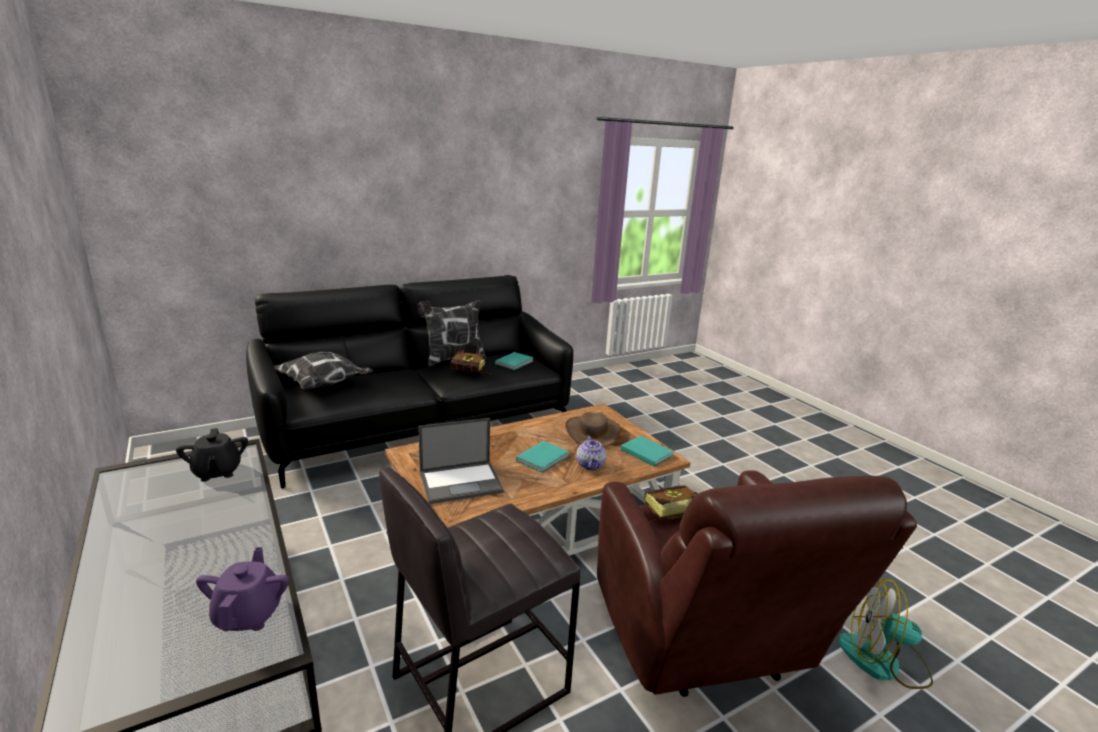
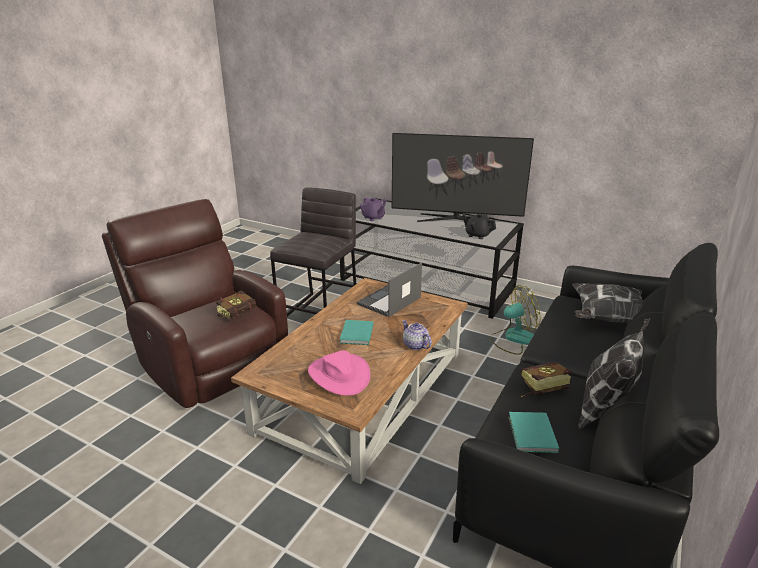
camera: 150 degrees right, 5 degrees up
(146, 523) = (455, 220): none -> television
(590, 465) = (315, 342): teapot -> teapot (415, 345)
(592, 432) = (339, 375): brown hat -> pink hat
(646, 452) = (276, 372): turquoise book -> none
(883, 662) = (90, 392): fan -> fan (513, 339)

